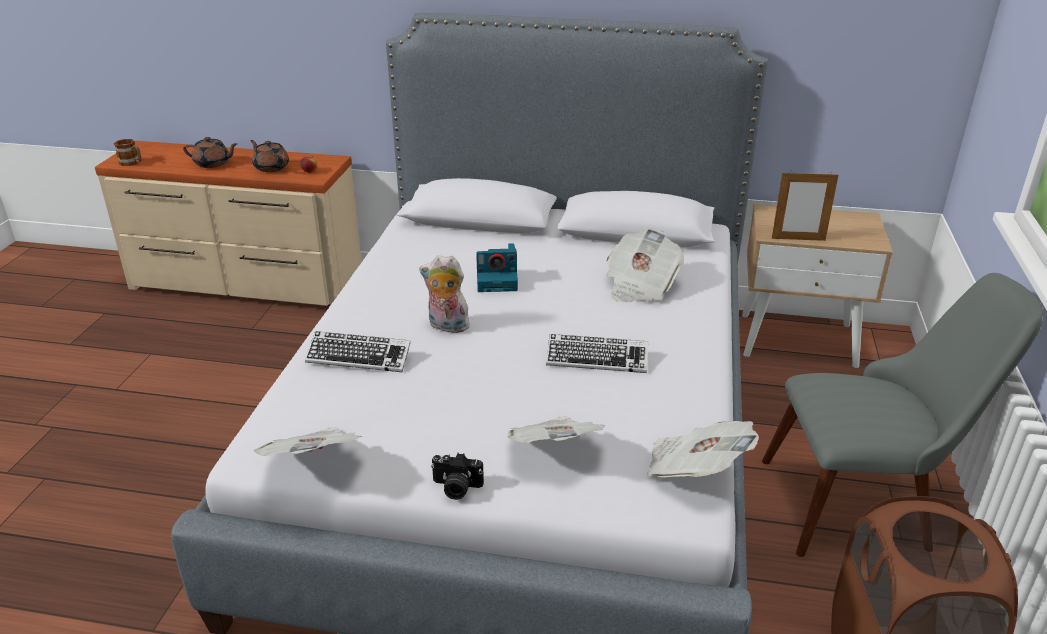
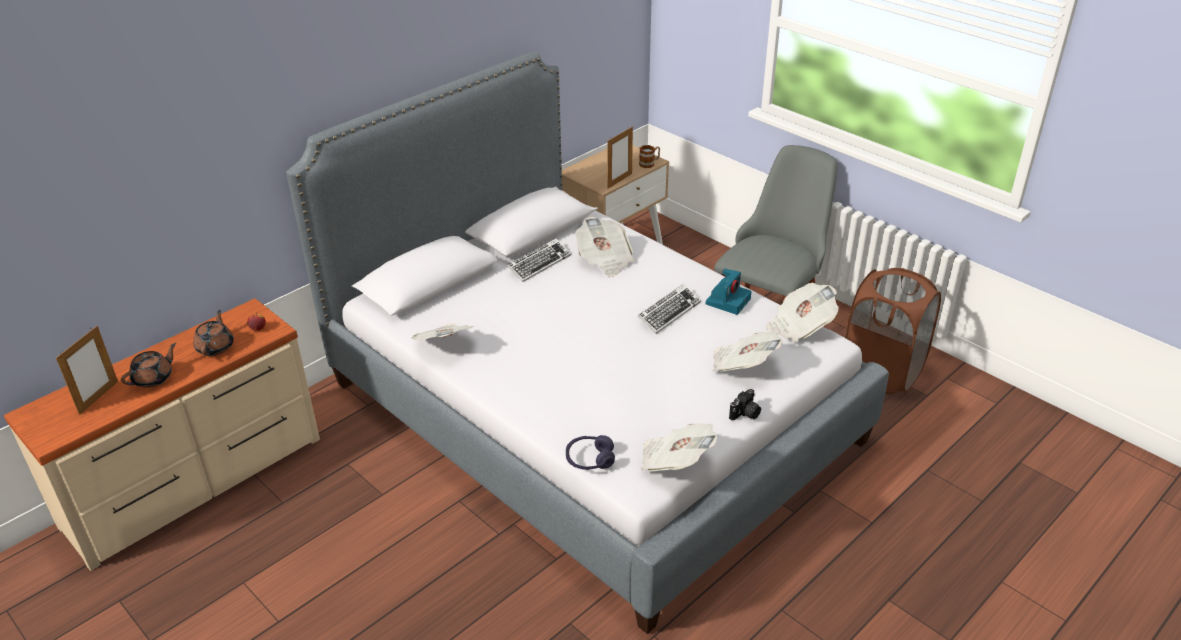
camera: 55 degrees left, 5 degrees up
(132, 163) = (70, 429): mug -> mug (649, 163)
(175, 157) = (98, 397): none -> picture frame
(271, 167) = (216, 347): brown teapot -> brown teapot turned 105 degrees clockwise
(276, 402) = (590, 459): none -> purple headphones
(359, 357) = (572, 405): keyboard -> keyboard (539, 263)
(392, 259) = (444, 345): none -> newspaper
(446, 327) = (570, 355): plush toy -> none
(498, 280) = (534, 310): camera -> camera (728, 301)

